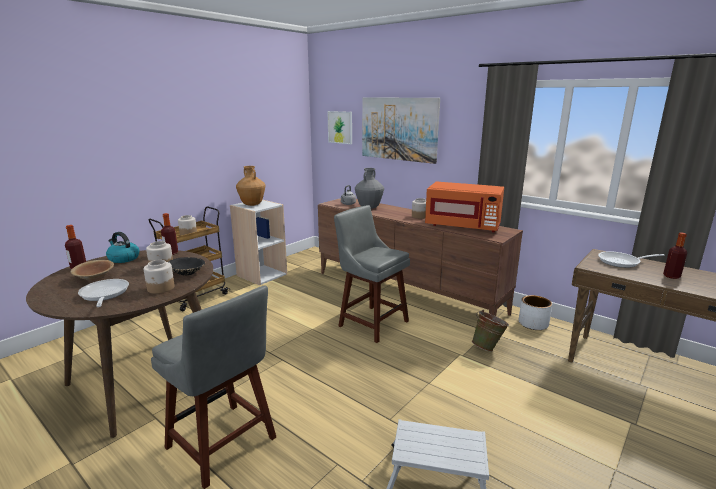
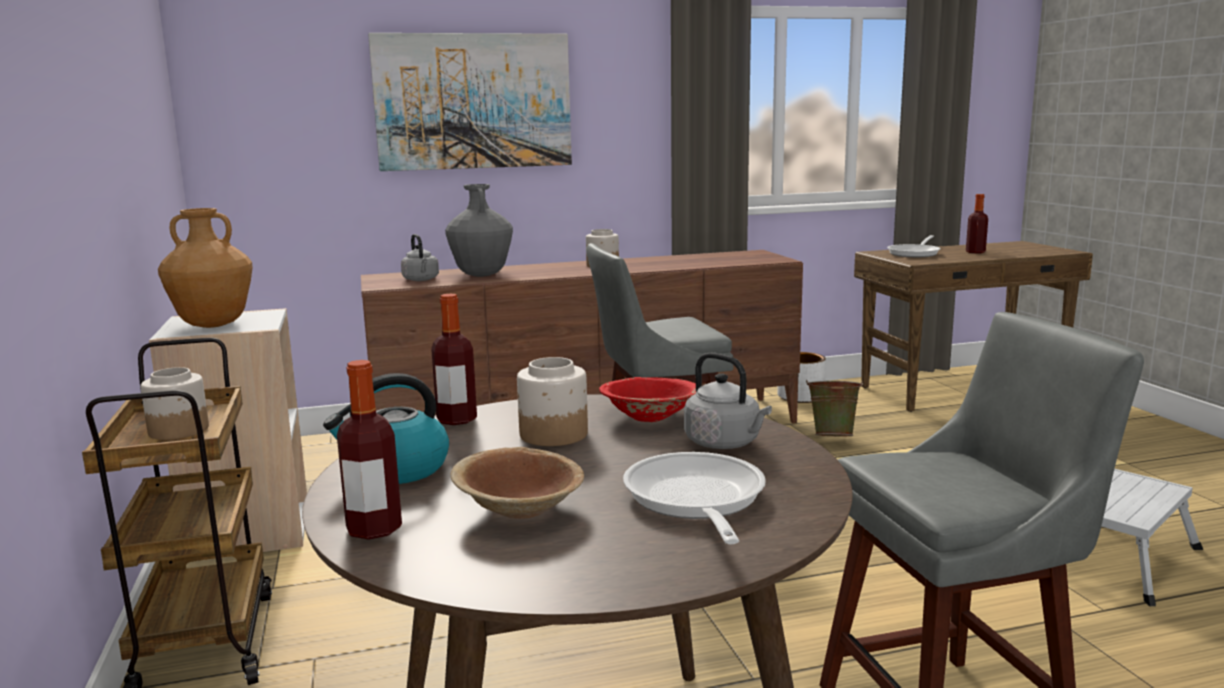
camera: 55 degrees left, 5 degrees down
(104, 295) = (695, 501): frying pan -> frying pan turned 75 degrees clockwise
(161, 288) = (725, 444): jar -> grey kettle
(187, 273) = (650, 416): black bowl -> red bowl
(340, 127) = (294, 109): picture -> none
(463, 226) = (697, 260): orange microwave -> none

